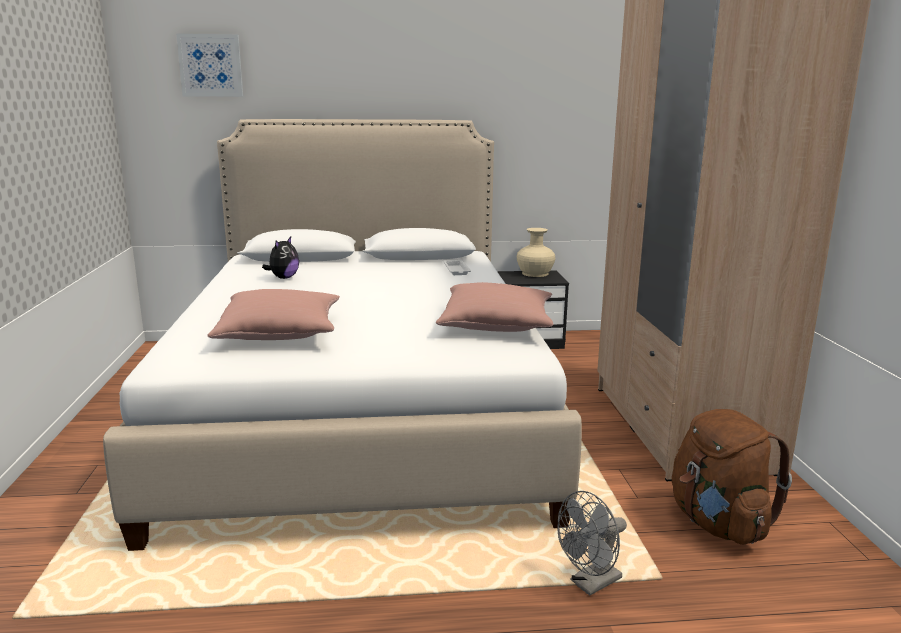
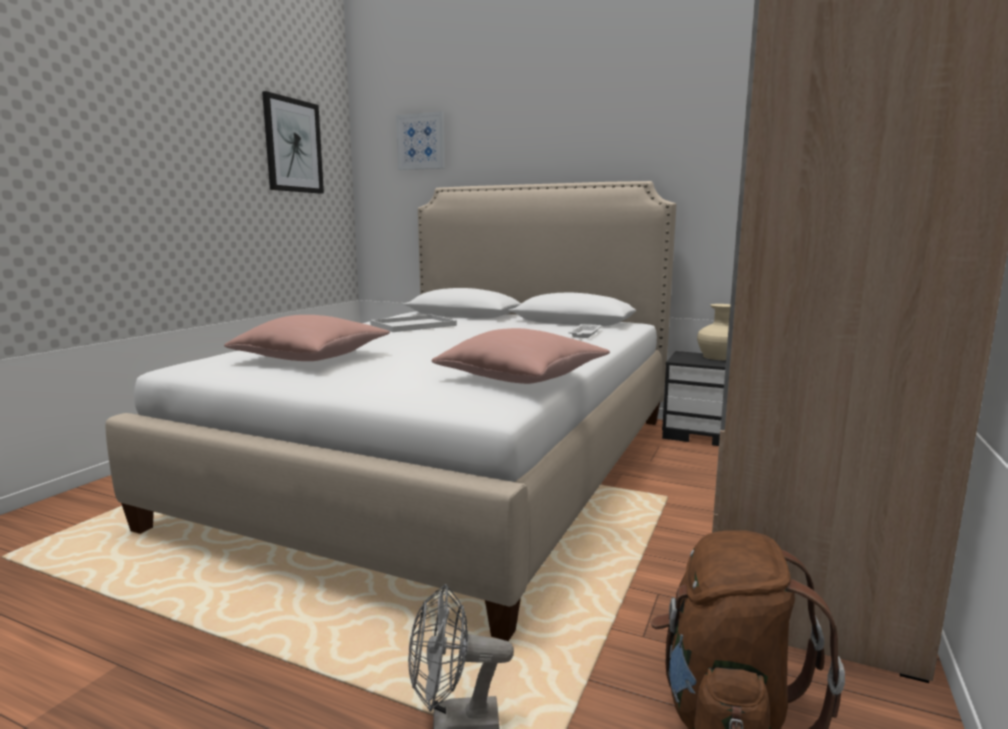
camera: 30 degrees right, 5 degrees down
(71, 73) = (293, 146): none -> picture
(283, 278) = (414, 325): plush toy -> white tray

